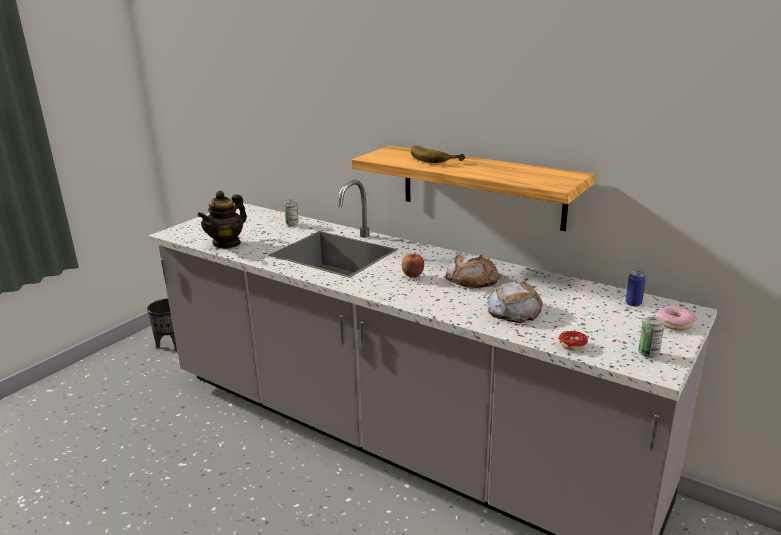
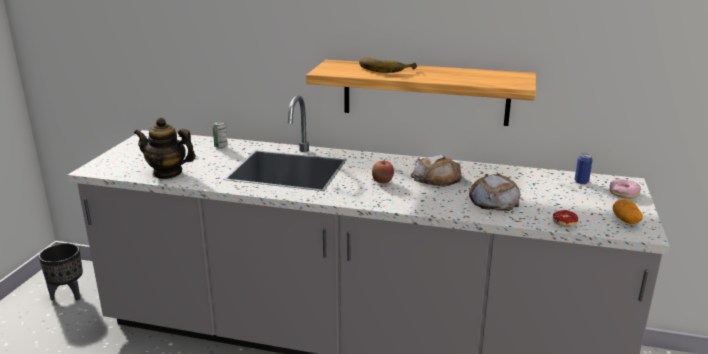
camera: 20 degrees left, 0 degrees up
(227, 243) = (167, 173): teapot -> teapot turned 90 degrees clockwise
(648, 353) = (625, 220): can -> potato

